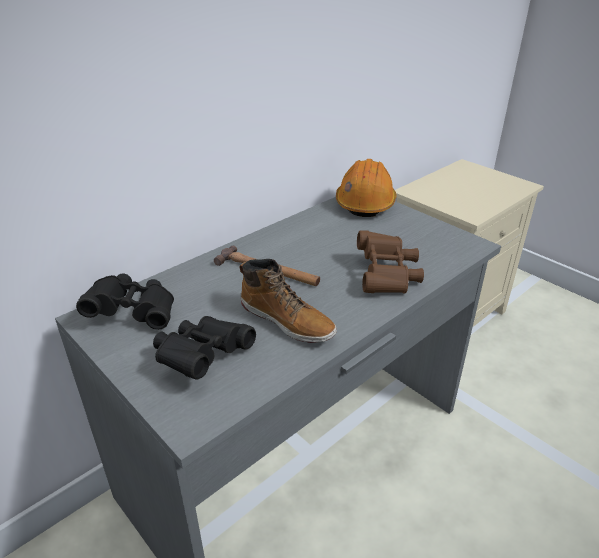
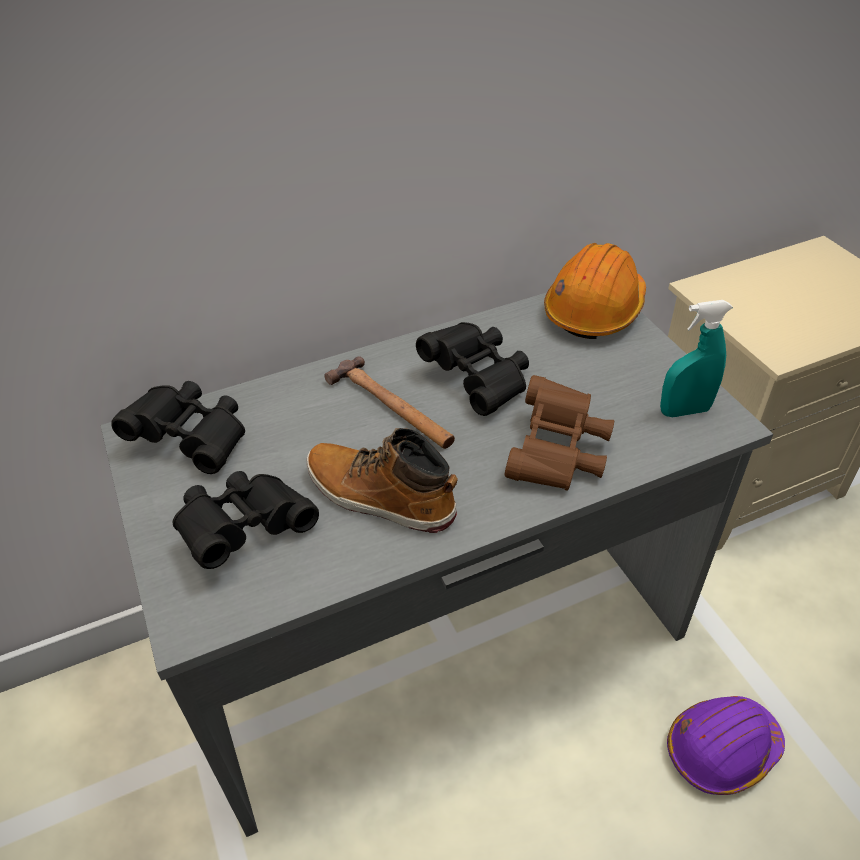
camera: 20 degrees right, 10 degrees up
(287, 320) = (379, 497): boot -> boot turned 150 degrees clockwise
(316, 247) = (478, 380): none -> black binoculars
(447, 243) = (684, 411): none -> turquoise spray bottle
(503, 470) = (721, 749): none -> purple hard hat

